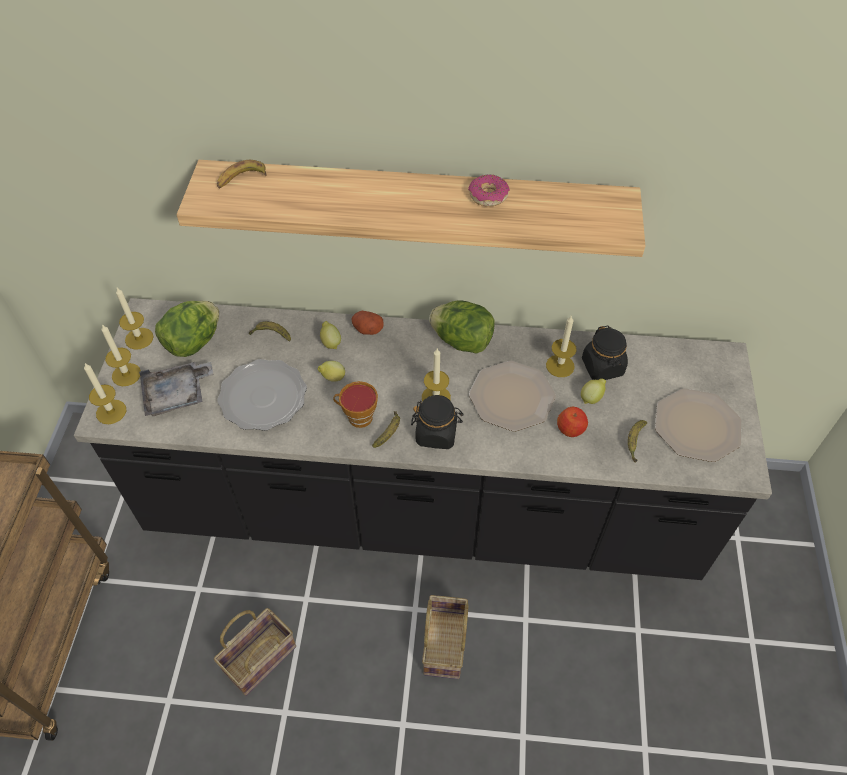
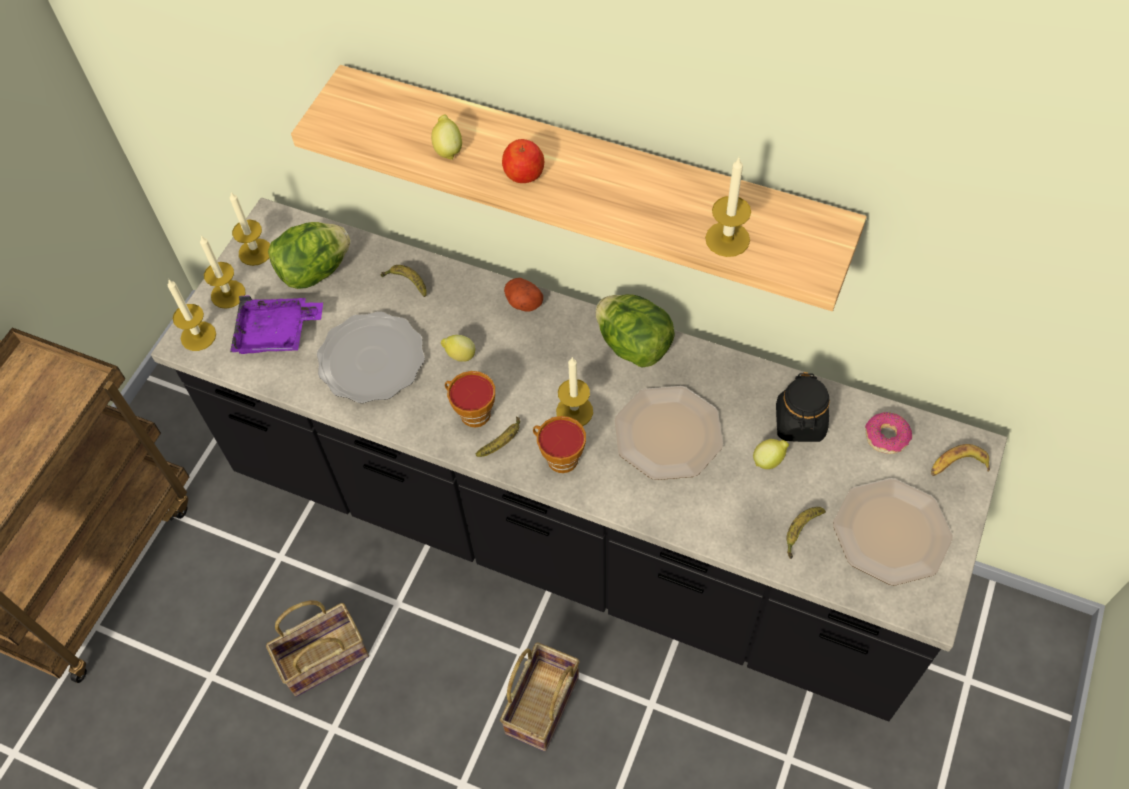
camera: 20 degrees right, 5 degrees up
(177, 395) = (277, 333): grey tray -> purple tray
(241, 179) = (379, 102): banana -> banana (957, 466)
(330, 342) = (473, 309): lemon -> lemon (448, 149)
(436, 433) = (558, 457): black jar -> cup
(488, 196) = (665, 187): donut -> donut (886, 437)
(560, 366) = (745, 408): candle -> candle (727, 239)
(571, 429) = (726, 494): apple -> apple (524, 174)

